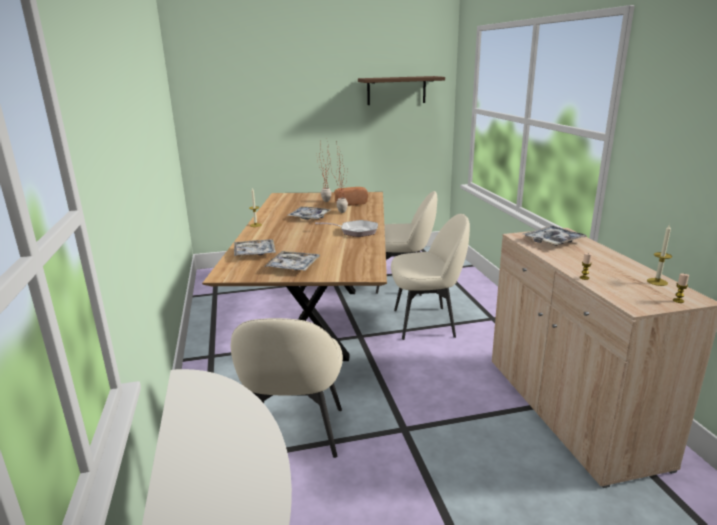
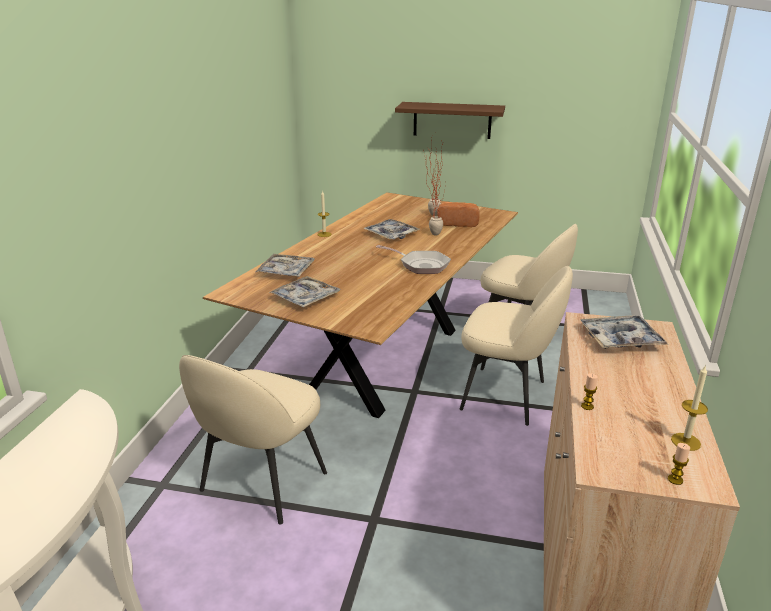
camera: 25 degrees right, 5 degrees up
(396, 90) = (574, 75): brown shelf -> brown shelf (452, 120)

